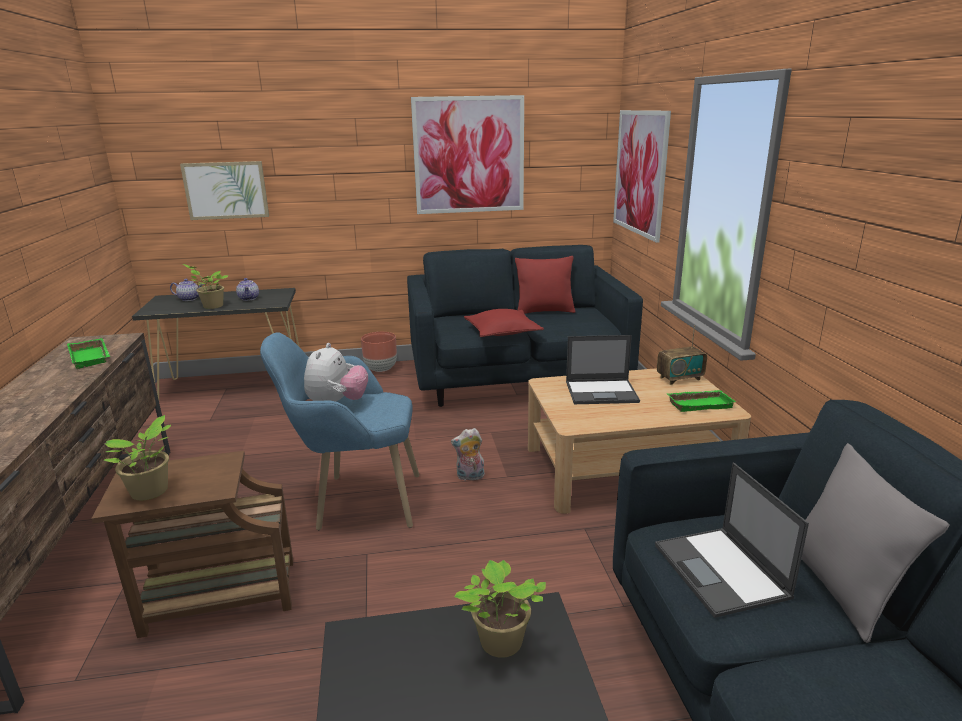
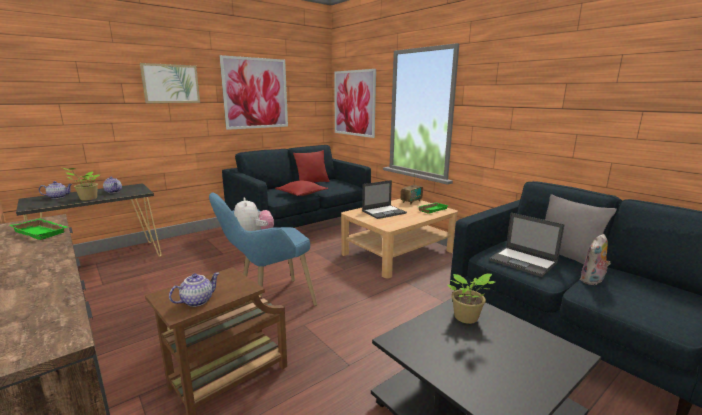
camera: 30 degrees left, 5 degrees down
(151, 492) = (197, 301): potted plant -> teapot
(226, 190) = (84, 113): picture -> picture (171, 83)
(381, 369) = (210, 233): brown planter -> none
(469, 477) = (324, 274): plush toy -> plush toy (592, 281)

